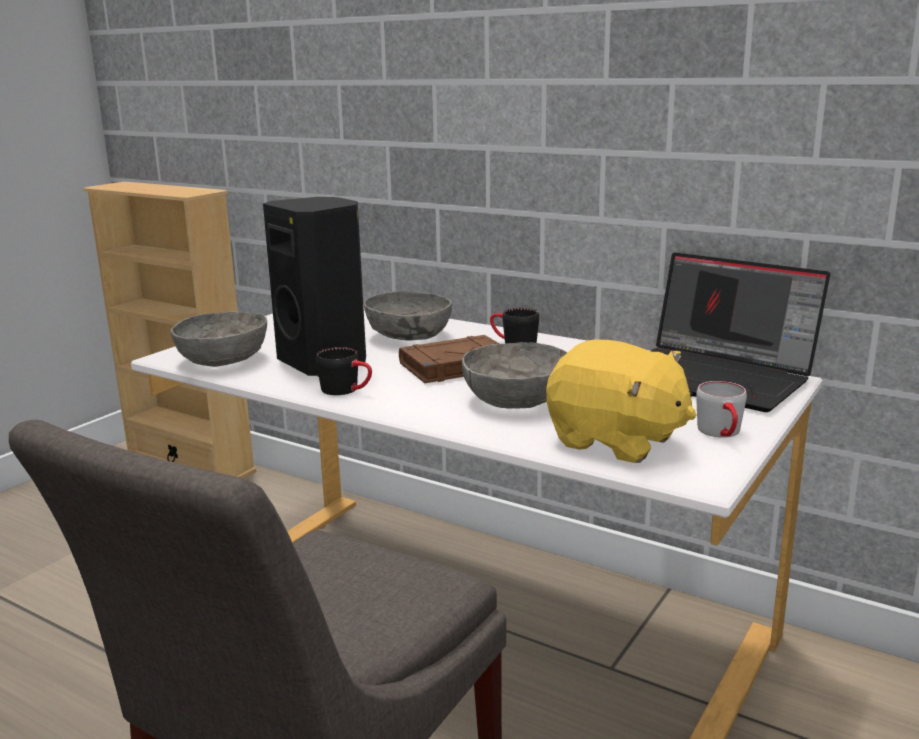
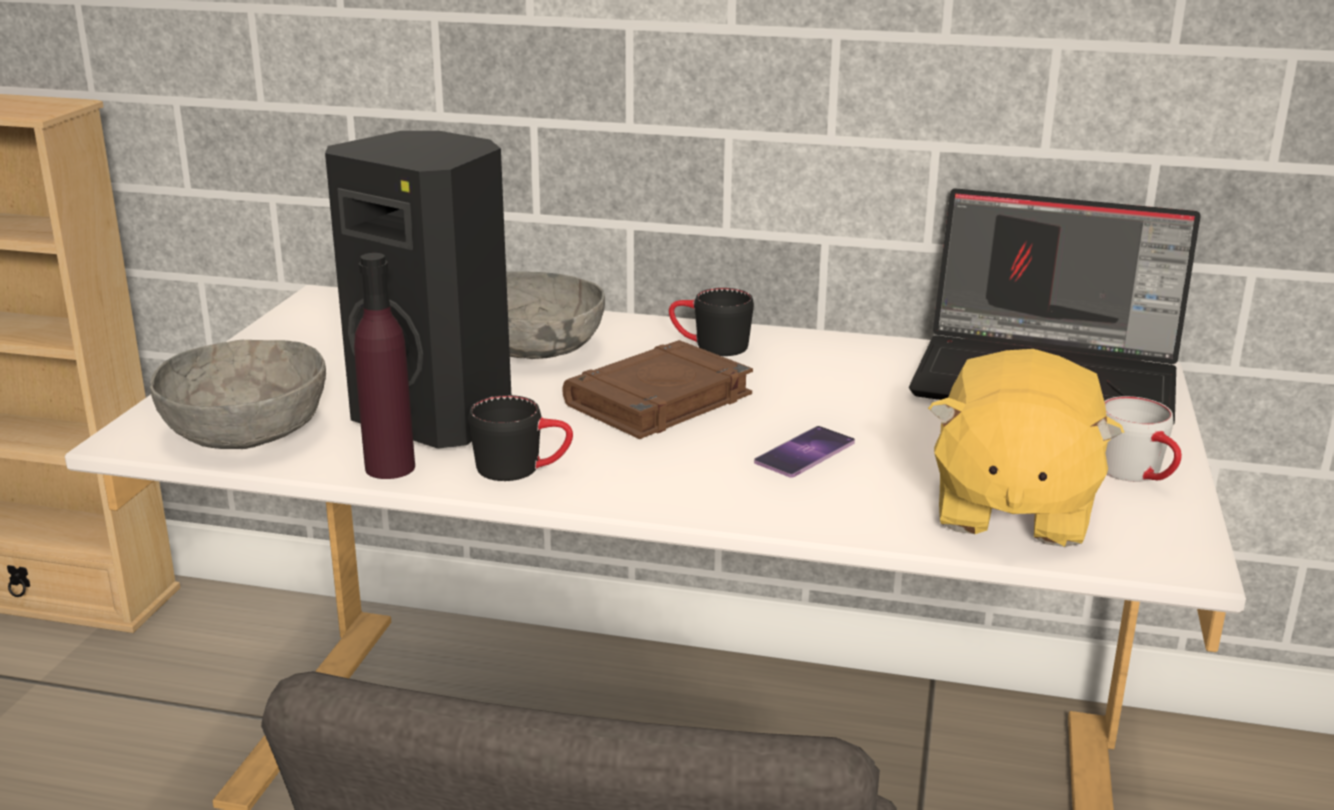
camera: 20 degrees left, 5 degrees up
(278, 382) = (390, 467): none -> purple bottle
(516, 399) = (805, 452): grey bowl -> phone
(616, 441) = (1011, 509): yellow plush toy -> yellow plush toy turned 90 degrees clockwise

